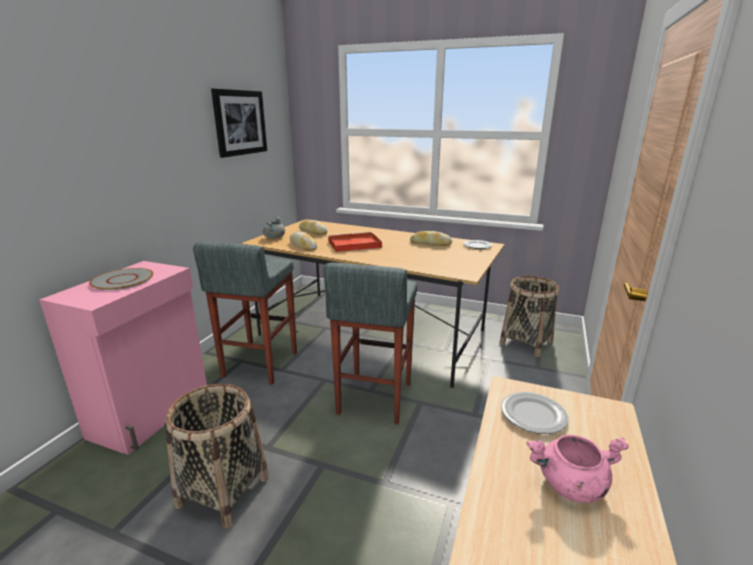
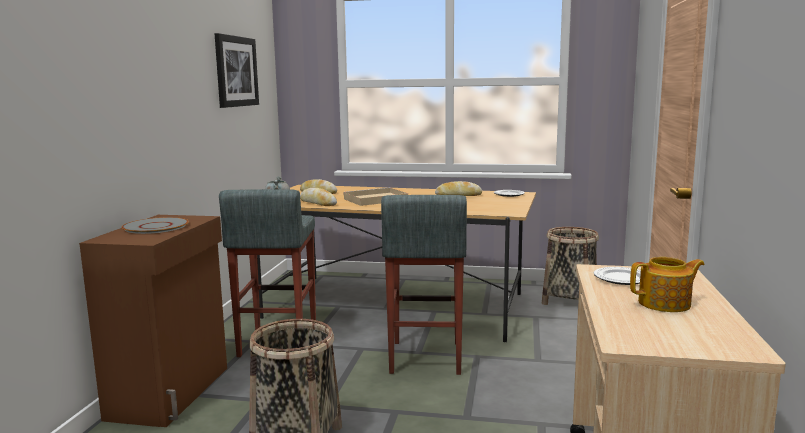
camera: 10 degrees left, 10 degrees down
(153, 412) = (172, 392): pink cabinet -> brown cabinet
(353, 244) = (374, 200): red tray -> beige tray
(570, 485) = (665, 304): pink cooking pot -> teapot

